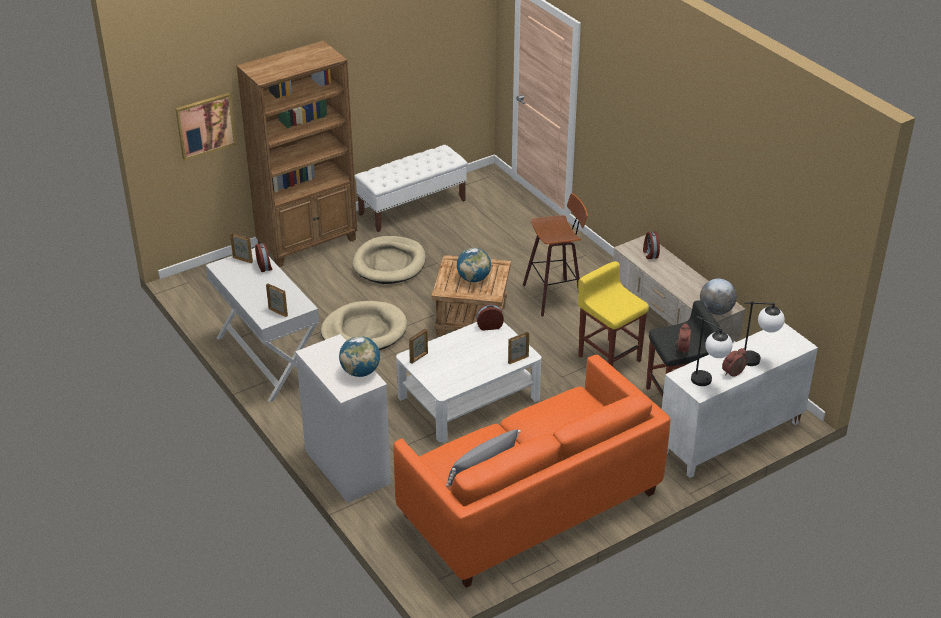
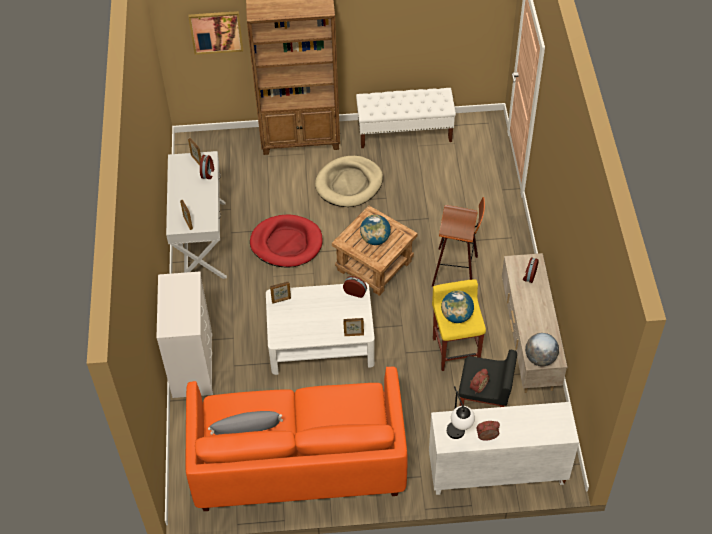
camera: 30 degrees right, 15 degrees up
(360, 372) = (189, 314): globe -> globe (456, 316)
(364, 331) = (286, 243): beige dog bed -> red dog bed
(758, 360) = (518, 432): table lamp -> none

